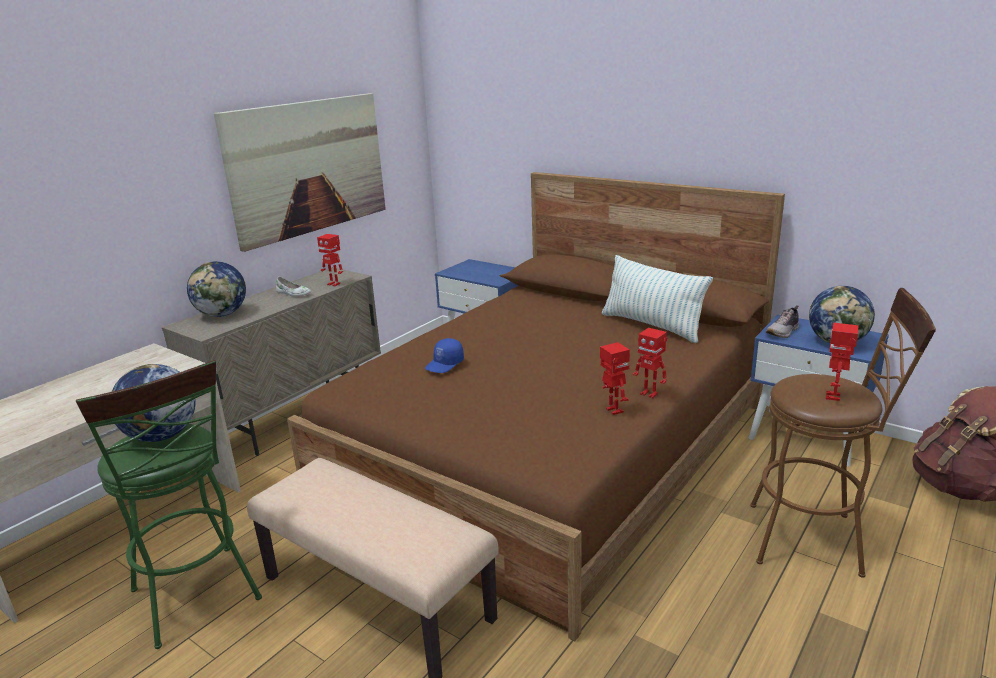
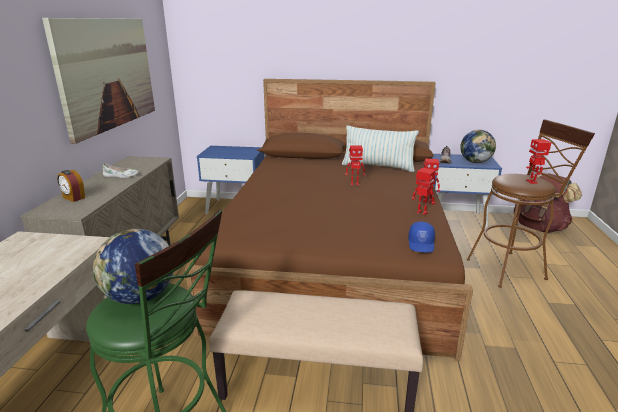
camera: 30 degrees left, 0 degrees up
(222, 314) = (73, 198): globe -> alarm clock
(334, 284) = (148, 166): toy robot -> toy robot (354, 184)
(445, 364) = (289, 205): blue cap -> blue cap (421, 244)

